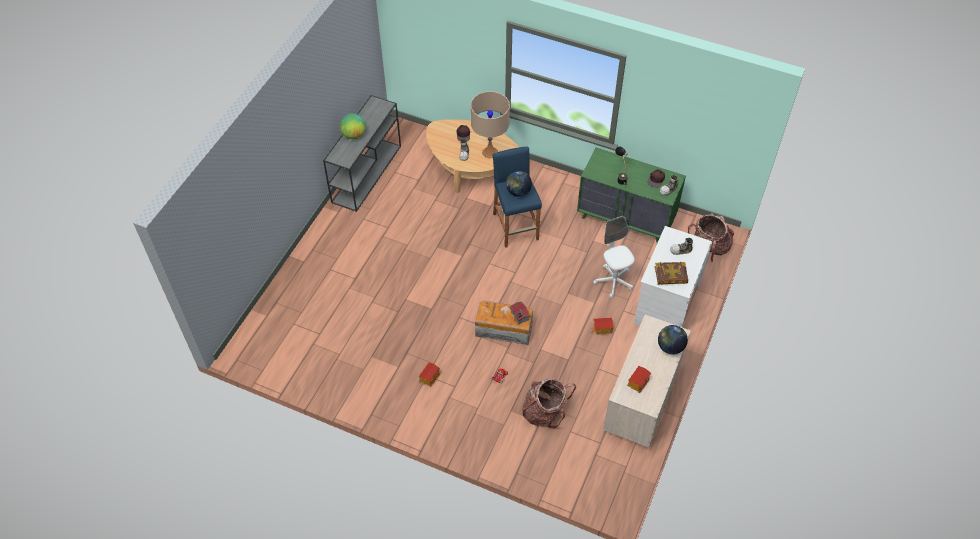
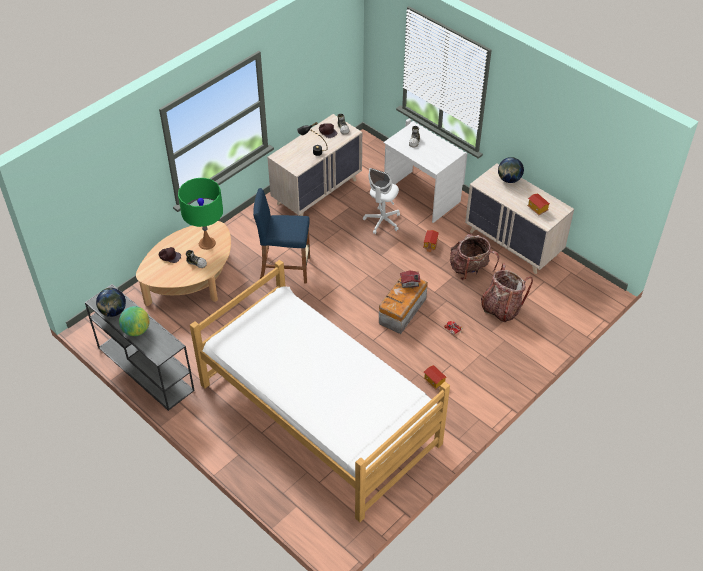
camera: 70 degrees left, 5 degrees down
(361, 302) = (318, 414): none -> bed
(490, 152) = (207, 243): beige table lamp -> green table lamp
(518, 192) = (288, 226): globe -> globe (113, 311)
(613, 281) = (382, 221): white office chair -> white office chair turned 60 degrees counterclockwise
(626, 218) = (317, 191): green dresser -> beige dresser
(671, 275) = (438, 155): book -> none
(709, 247) = (375, 152): backpack -> backpack (470, 269)

